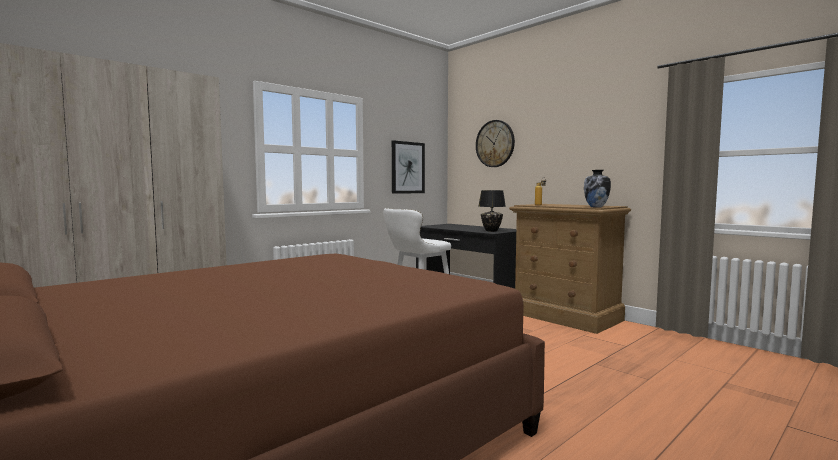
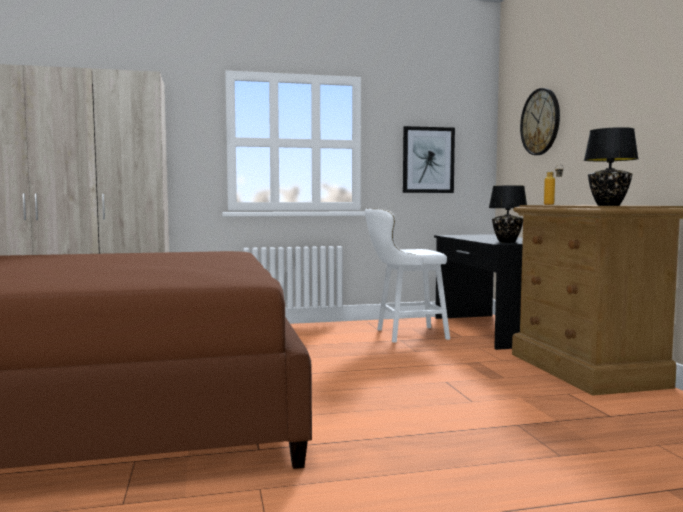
camera: 30 degrees right, 0 degrees up
(596, 207) = (608, 205): vase -> black table lamp

